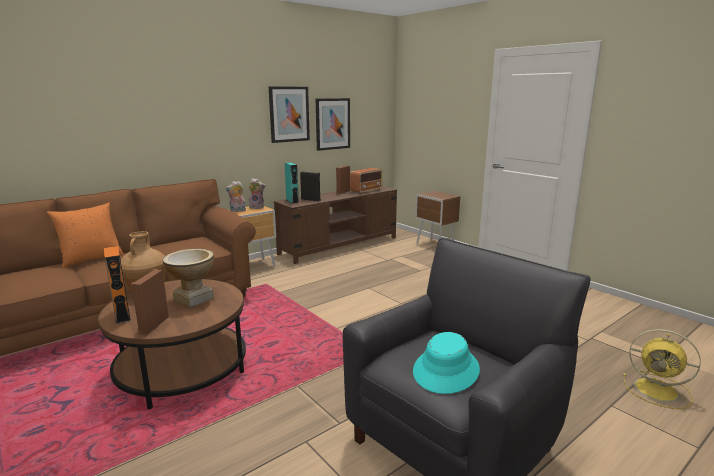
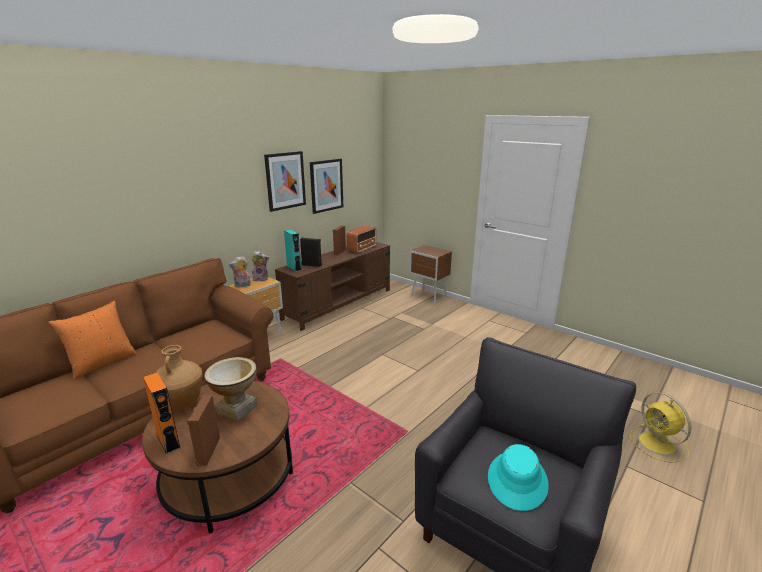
camera: 10 degrees left, 5 degrees up
(658, 390) = (658, 444): yellow fan -> yellow fan turned 45 degrees clockwise

